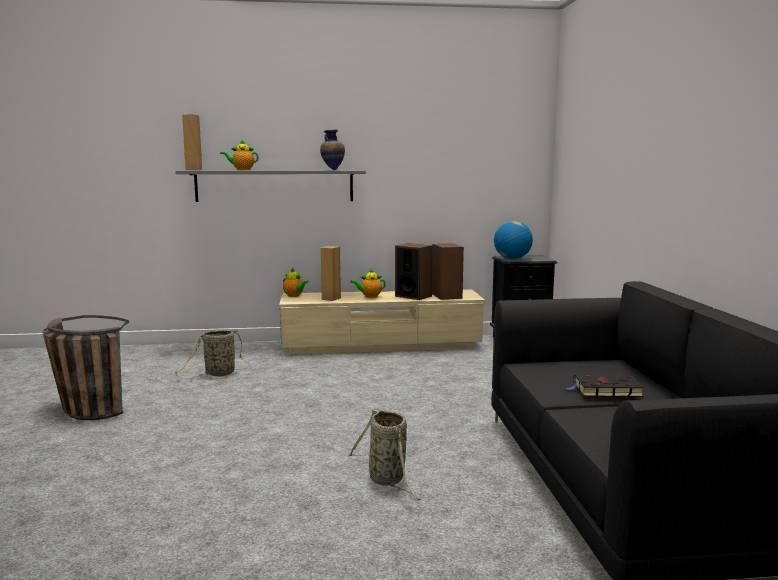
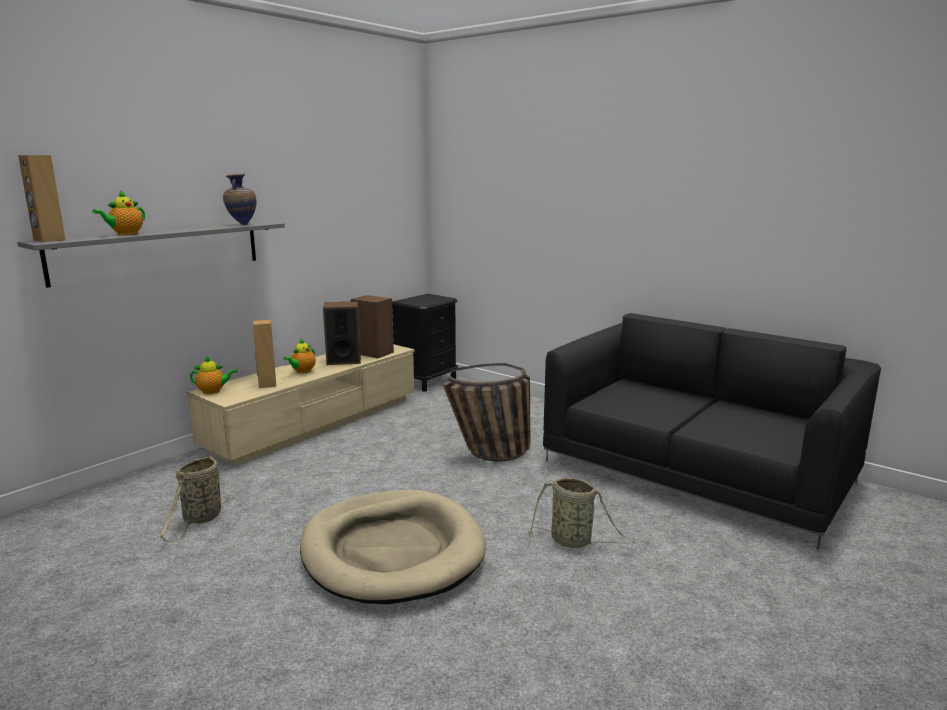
camera: 45 degrees left, 5 degrees up
(83, 410) = (114, 639): basket -> basket (489, 455)
(265, 430) = (392, 551): none -> beige dog bed
(512, 259) = (419, 302): globe -> none
(605, 390) = (674, 406): black book -> none

